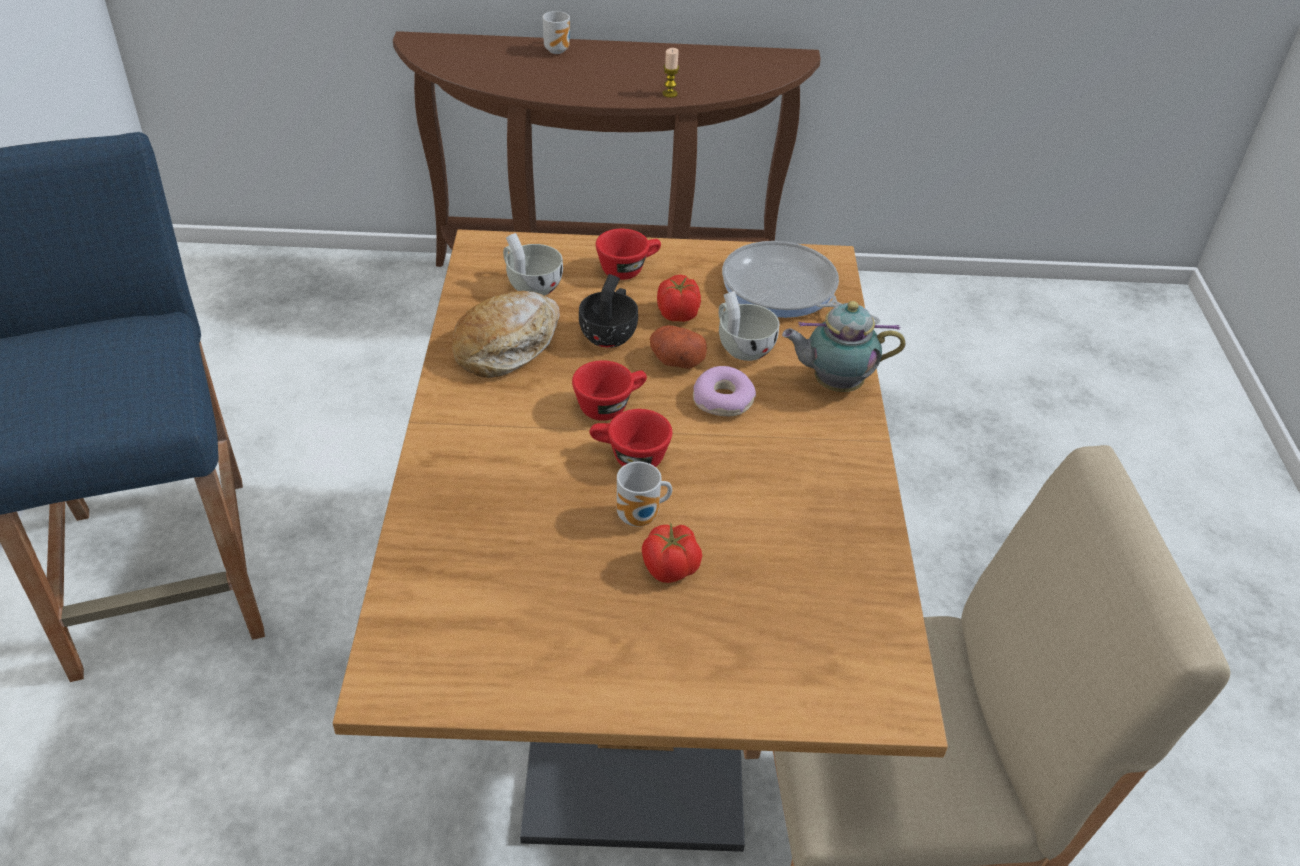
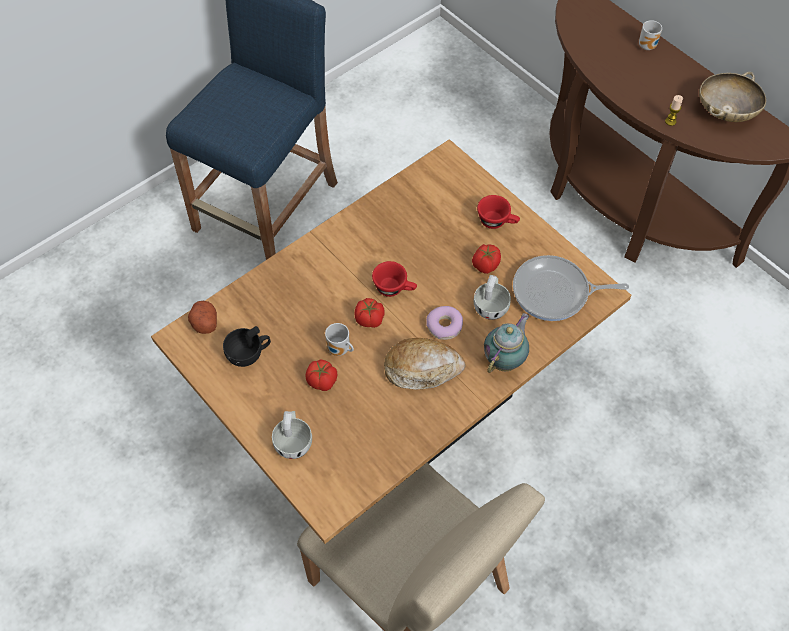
camera: 50 degrees right, 15 degrees up
(507, 345) = (391, 223): bread -> bread (422, 369)
(530, 285) = (441, 197): white cup -> white cup (293, 441)
(610, 333) = (442, 251): black cup -> black cup (249, 354)
(629, 458) = (370, 320): red cup -> tomato
(675, 360) = (451, 289): potato -> potato (204, 322)
(706, 63) = (726, 111): none -> beige bowl
(784, 291) = (555, 293): frying pan -> frying pan turned 90 degrees counterclockwise
(833, 384) = (505, 360): teapot -> teapot turned 75 degrees clockwise

